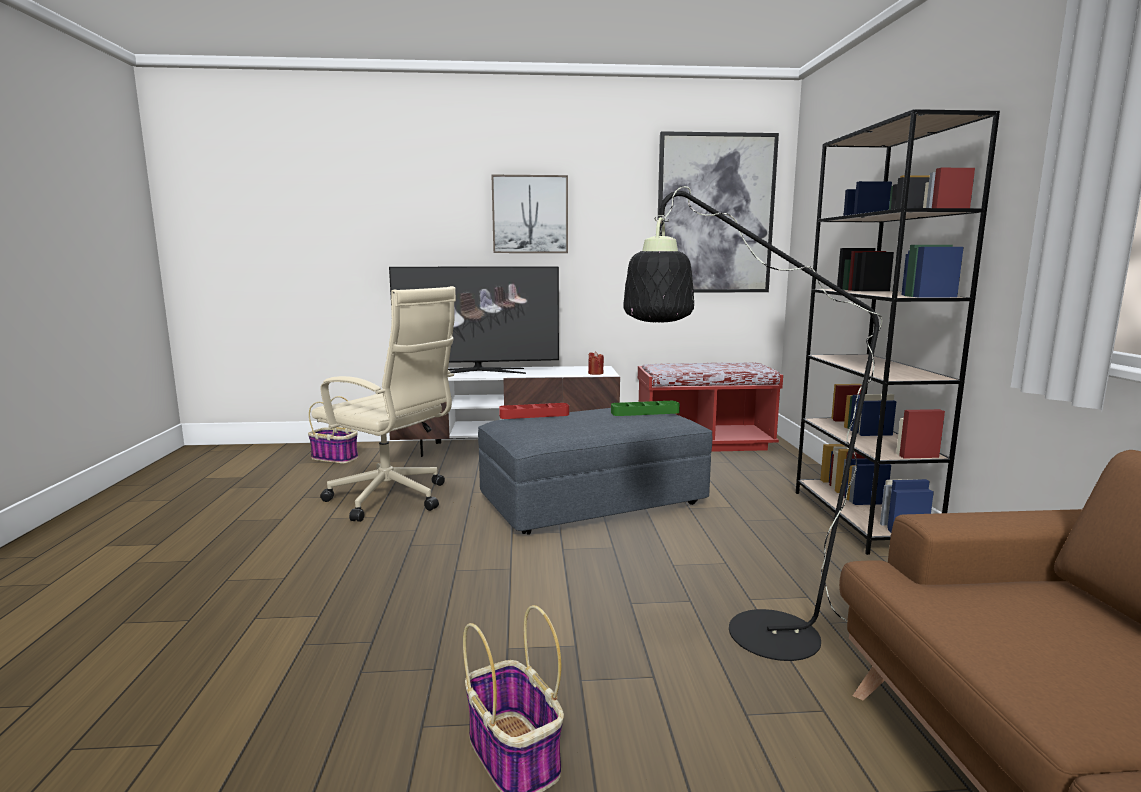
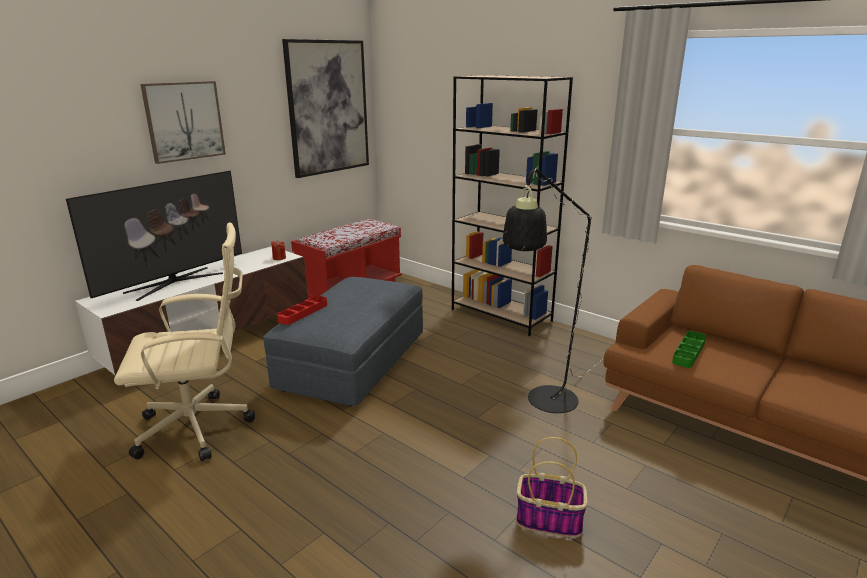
camera: 45 degrees left, 10 degrees up
(335, 458) = (52, 416): basket -> none
(645, 412) = (370, 285): green tray -> green tray (688, 352)

